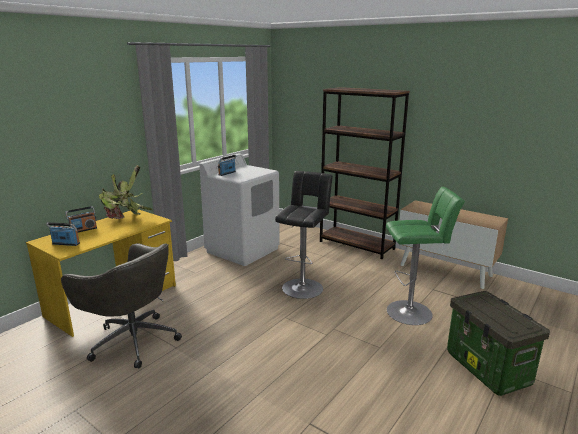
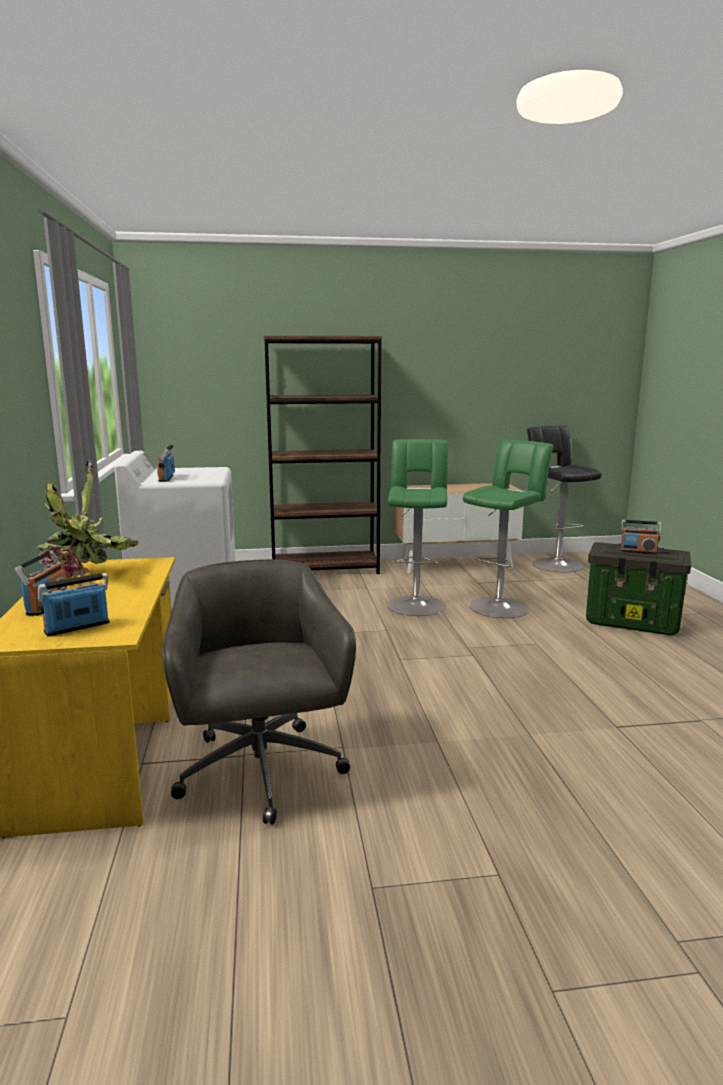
camera: 45 degrees left, 5 degrees down
(132, 340) = (261, 773): grey office chair -> grey office chair turned 90 degrees counterclockwise
(303, 286) = (354, 625): black stool -> black stool (555, 564)
(362, 287) = (416, 604): none -> green stool
(494, 312) = (638, 551): none -> radio

